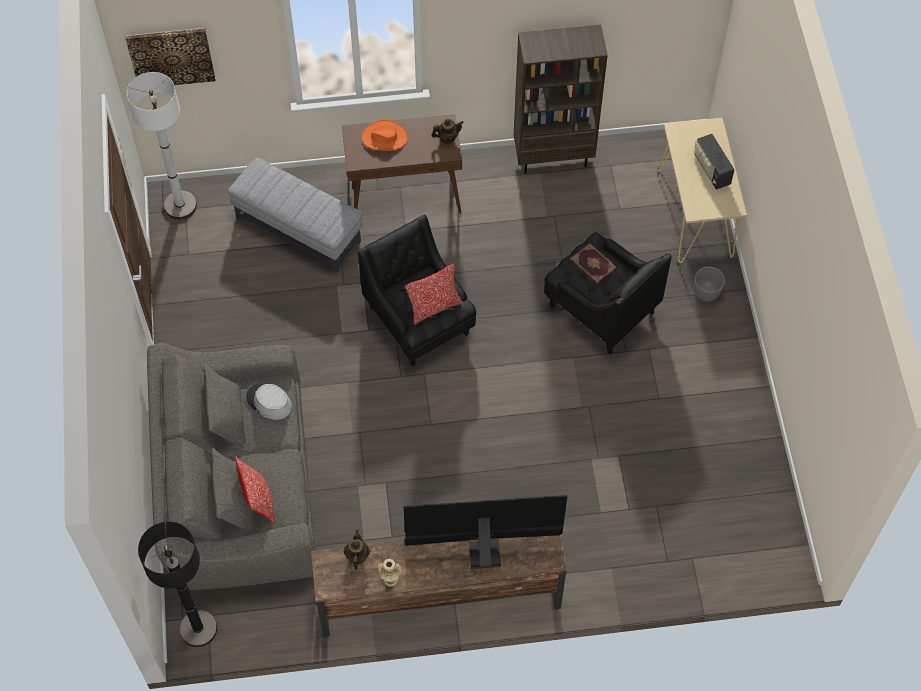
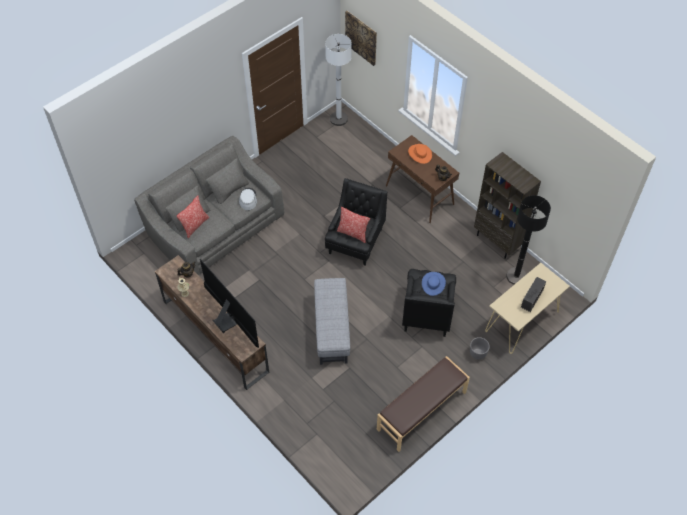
camera: 55 degrees right, 5 degrees down
(198, 629) = (135, 253): black floor lamp -> black floor lamp (516, 276)
(298, 230) = (364, 167): grey ottoman -> grey ottoman (331, 329)
(593, 264) = (433, 283): book -> blue hat
(745, 411) = (422, 411): none -> brown bench

